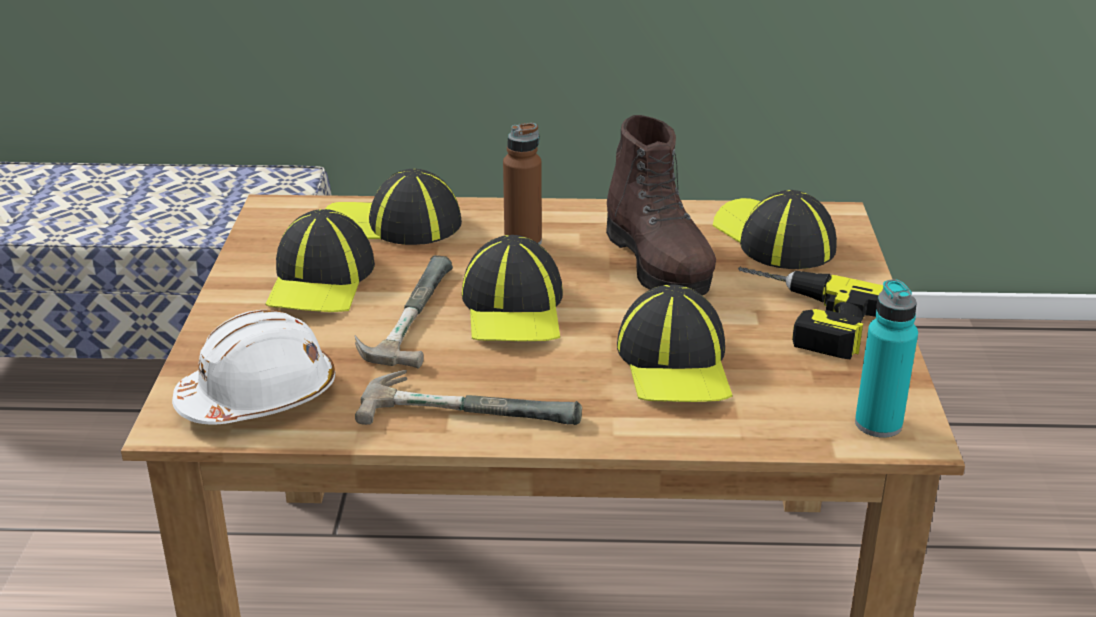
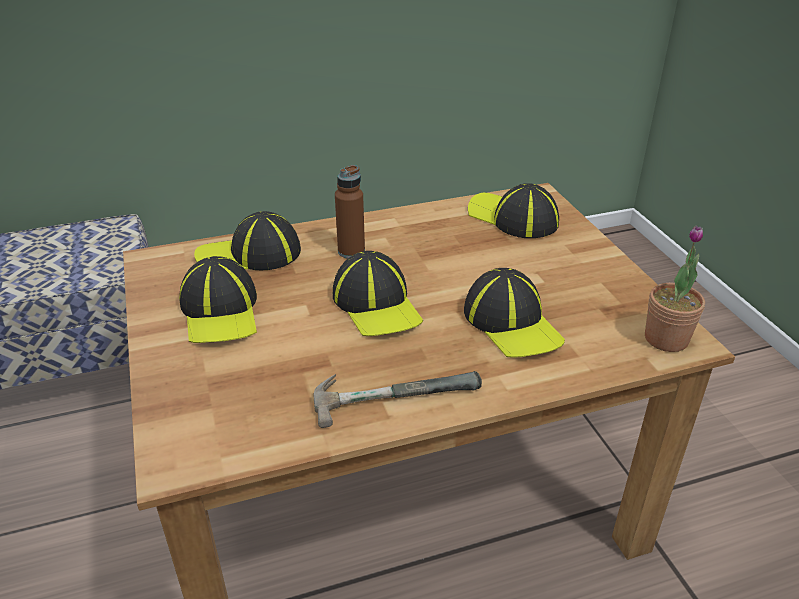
camera: 20 degrees left, 5 degrees up
(259, 397) = (228, 424): white hard hat -> none
(404, 315) = (300, 327): hammer -> none
(658, 263) = (452, 250): brown boot -> none
(803, 318) = (569, 271): power drill -> none
(878, 424) = (666, 339): turquoise bottle -> potted plant

